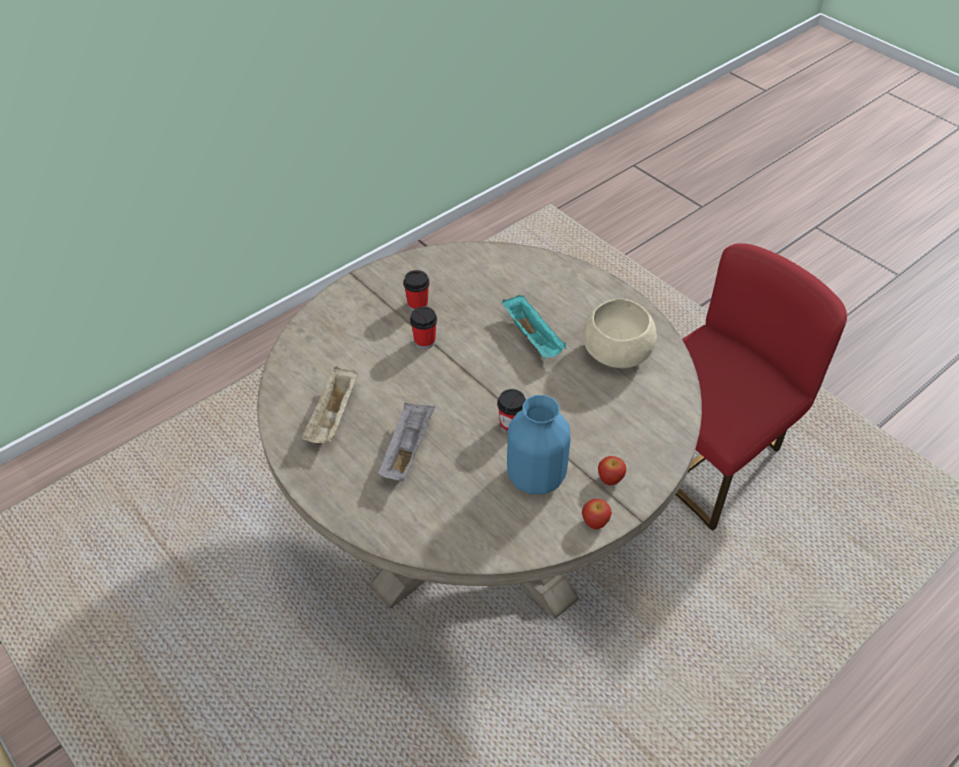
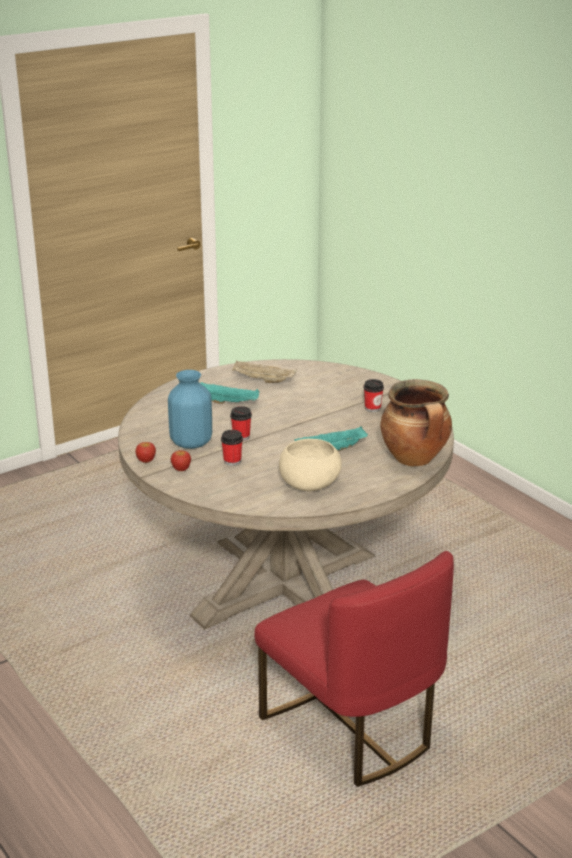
camera: 95 degrees right, 20 degrees down
(407, 450) = (228, 402): grey tray -> turquoise tray
(424, 341) = (331, 410): cup -> cup (232, 461)
(543, 269) = (415, 459): none -> cooking pot

